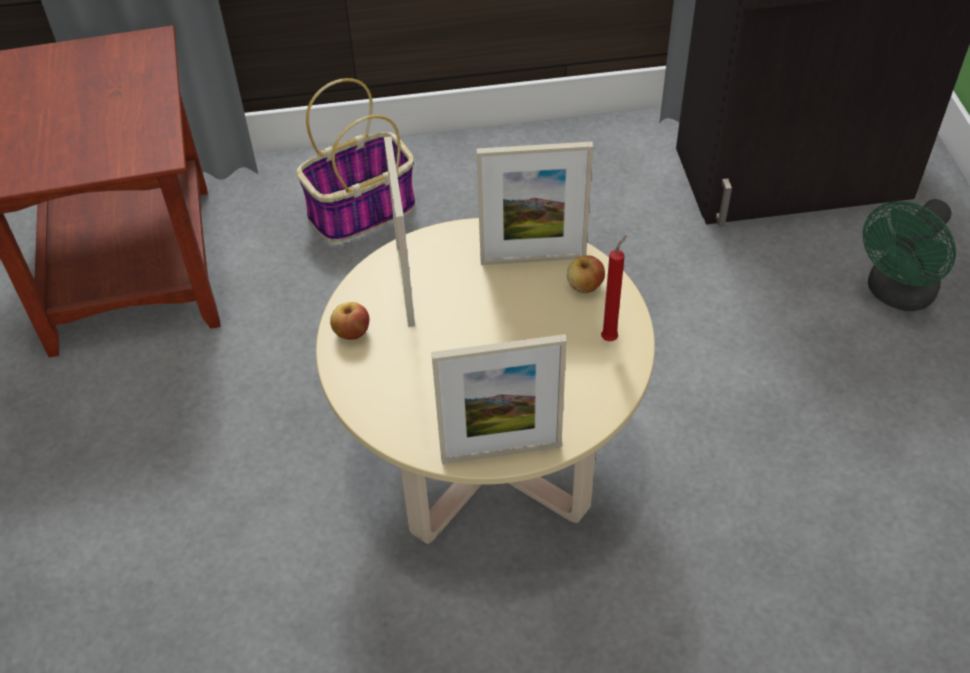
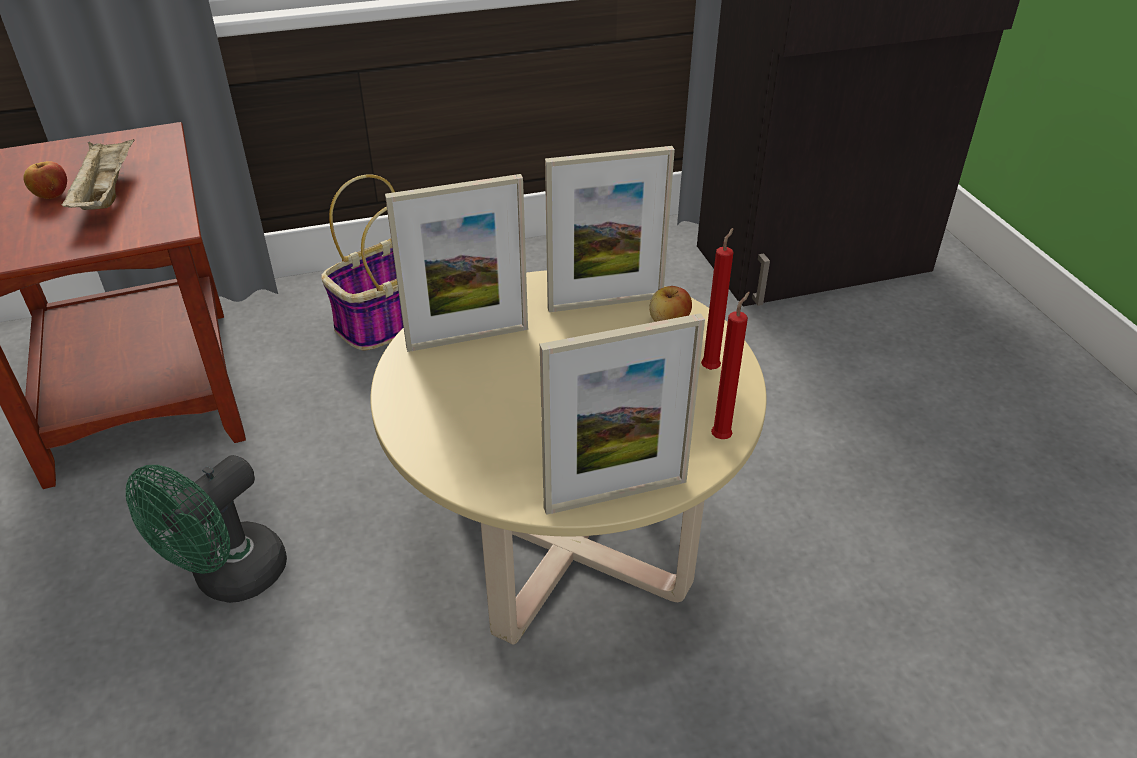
camera: 10 degrees left, 10 degrees down
(106, 111) = (106, 193): none -> beige tray
(352, 332) = (412, 387): apple -> apple (51, 195)
(405, 286) = (467, 338): picture frame -> picture frame turned 90 degrees clockwise
(602, 407) = (722, 436): none -> red candle
(896, 294) = (945, 351): green fan -> green fan (229, 579)

